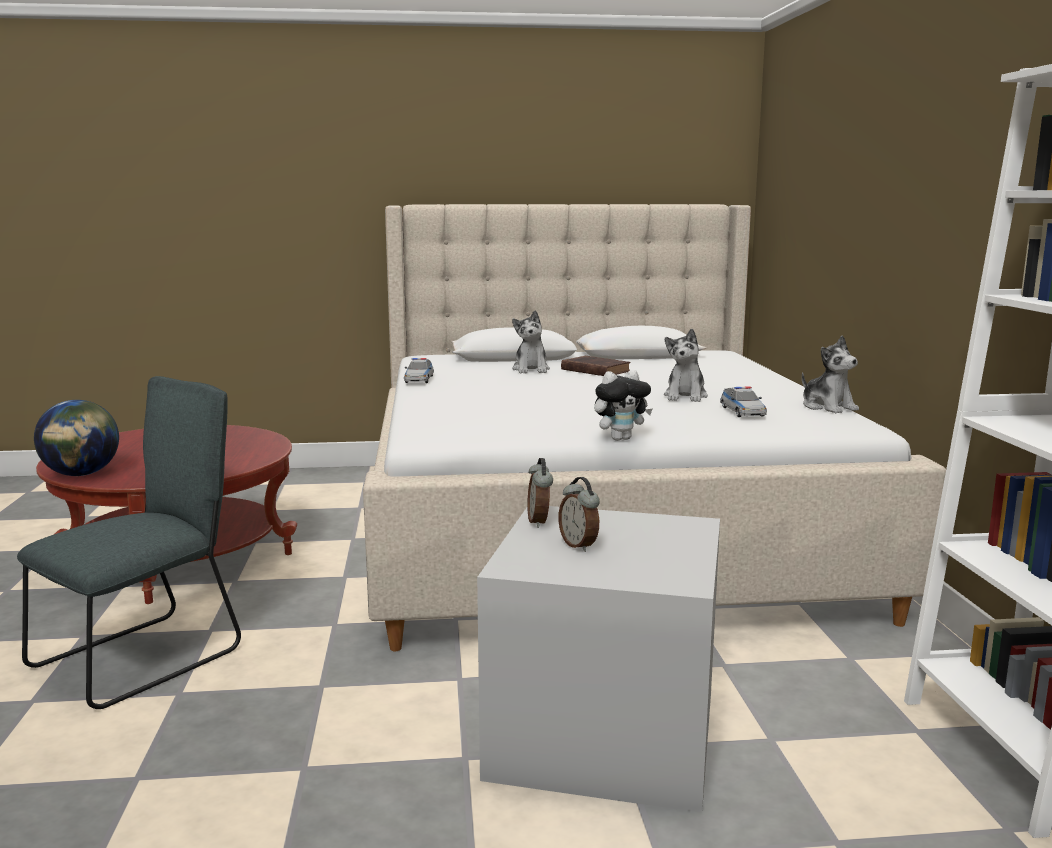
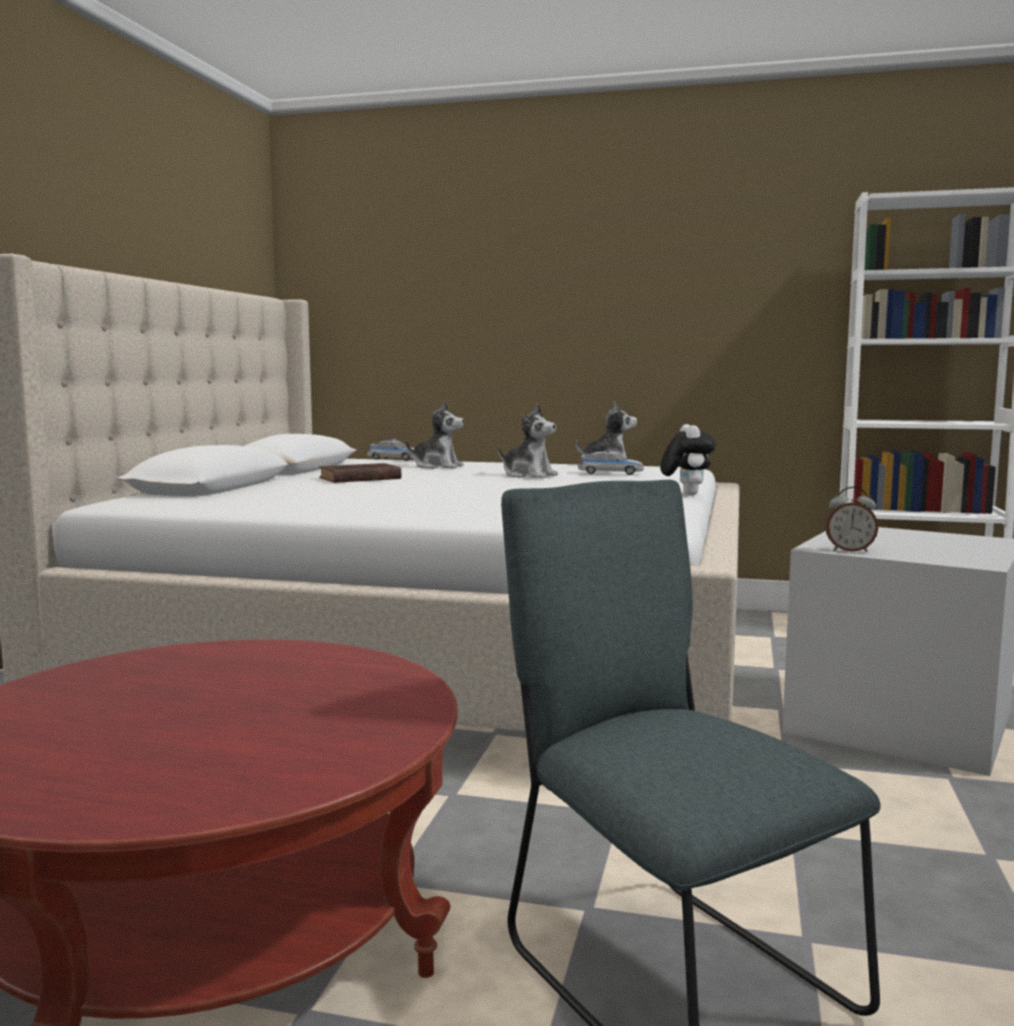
camera: 70 degrees left, 5 degrees down
(81, 474) = (280, 783): globe -> none
(419, 379) = (293, 510): toy car -> toy car (395, 459)
(531, 369) = (312, 487): plush toy -> plush toy (437, 466)
(579, 545) = (915, 548): alarm clock -> none

